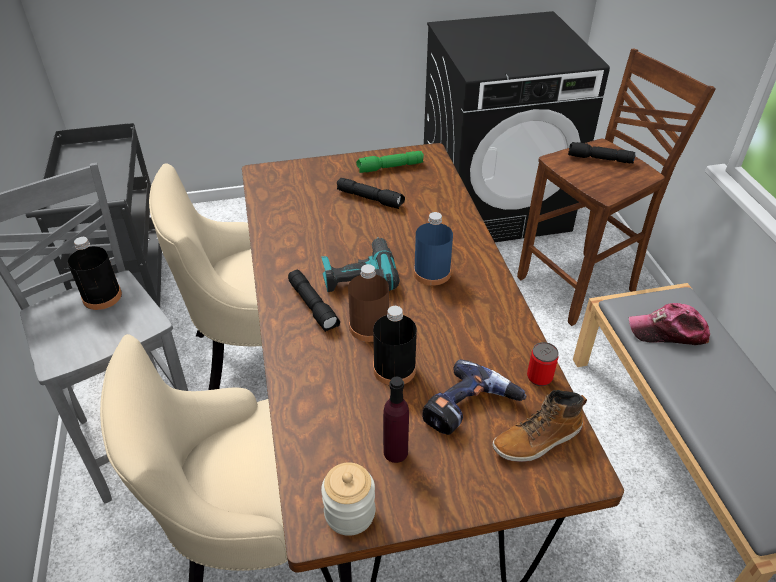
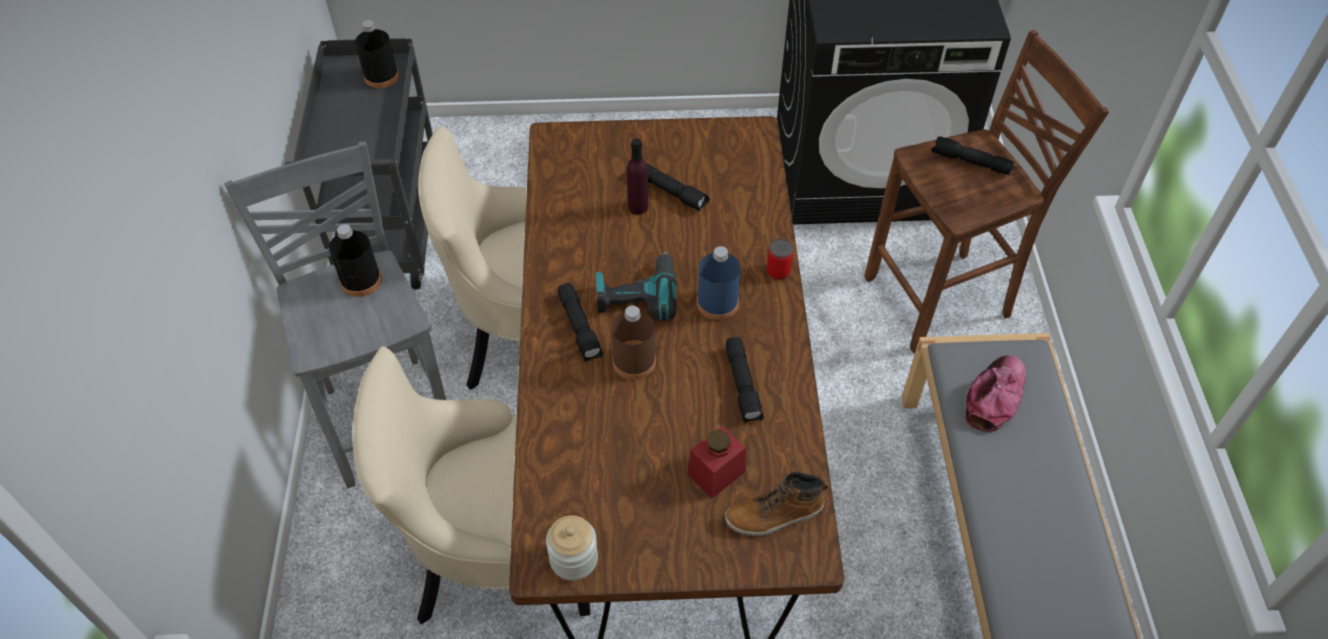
camera: 10 degrees right, 10 degrees up
(389, 168) = (704, 148): green flashlight -> none
(394, 369) = (649, 415): black bottle -> black bottle (381, 76)
(395, 452) = (630, 505): purple bottle -> purple bottle (638, 207)
(470, 410) = (716, 473): power drill -> red jar
(473, 333) = (743, 385): none -> black flashlight
(539, 377) = (798, 447): can -> can (778, 271)
(668, 332) = (994, 397): cap -> cap turned 105 degrees clockwise

